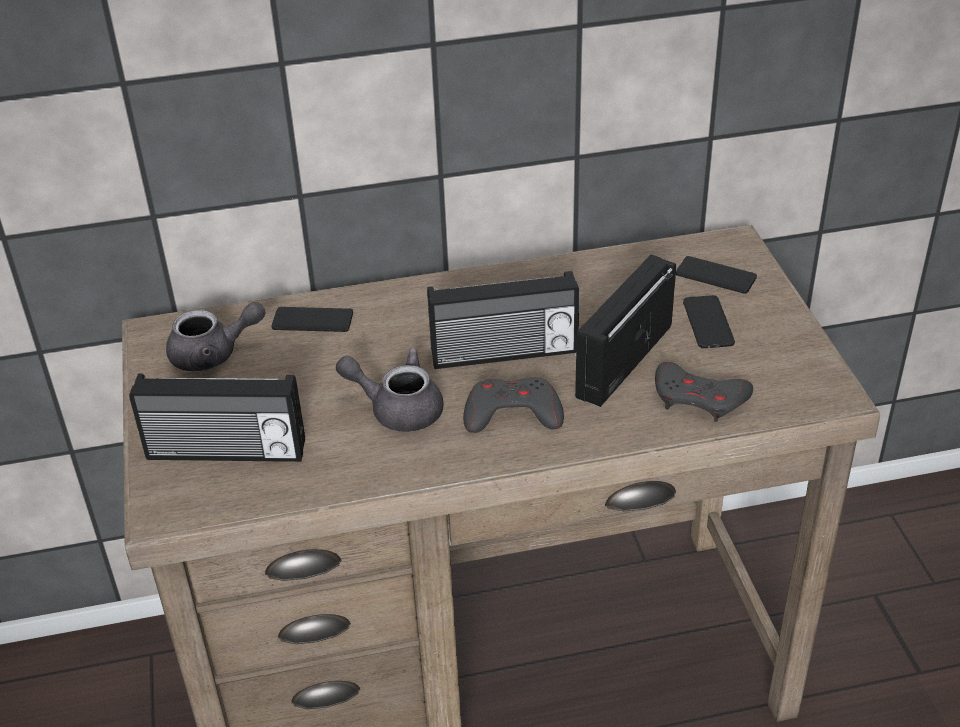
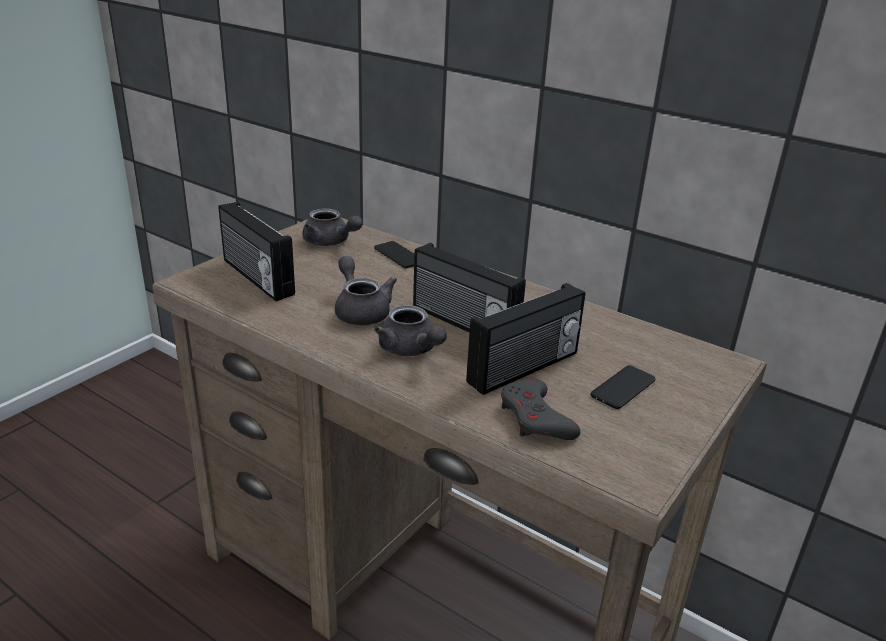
camera: 45 degrees right, 10 degrees down
(512, 413) = (411, 350): grey game controller -> grey teapot
(621, 360) = (525, 369): radio -> radio turned 150 degrees clockwise
(715, 276) = (679, 370): phone -> none

